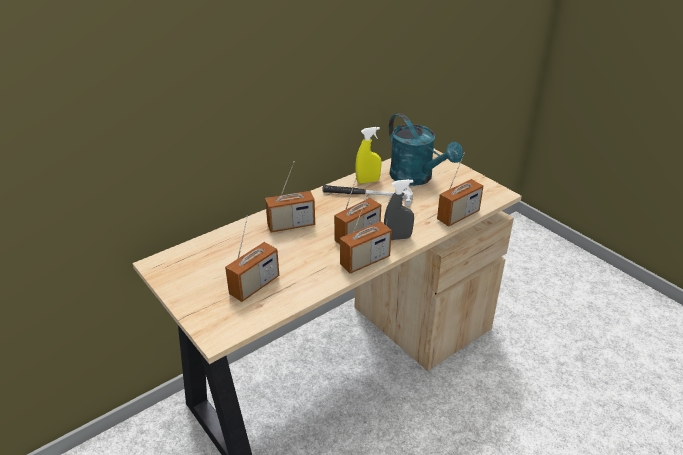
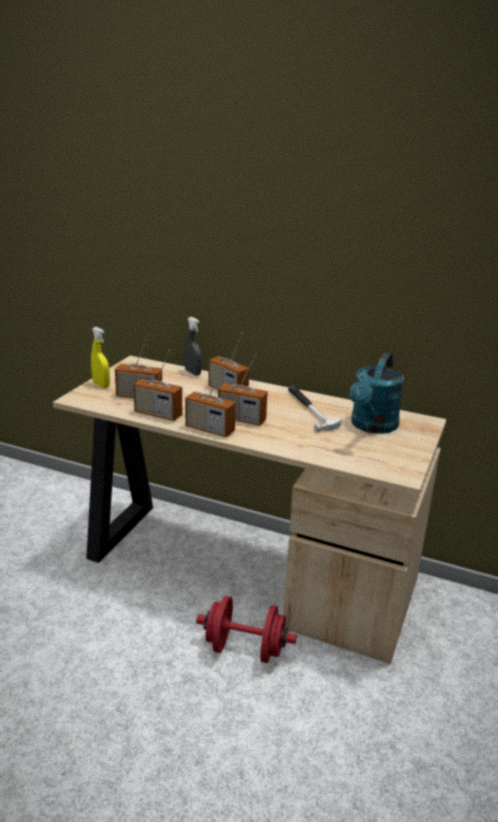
camera: 60 degrees right, 10 degrees down
(368, 181) = (334, 406): yellow spray bottle -> yellow spray bottle (101, 385)
(397, 238) = (259, 436): grey spray bottle -> grey spray bottle (193, 372)
(439, 404) = (245, 649): none -> red dumbbell
(458, 216) = (331, 459): radio -> radio (158, 414)

